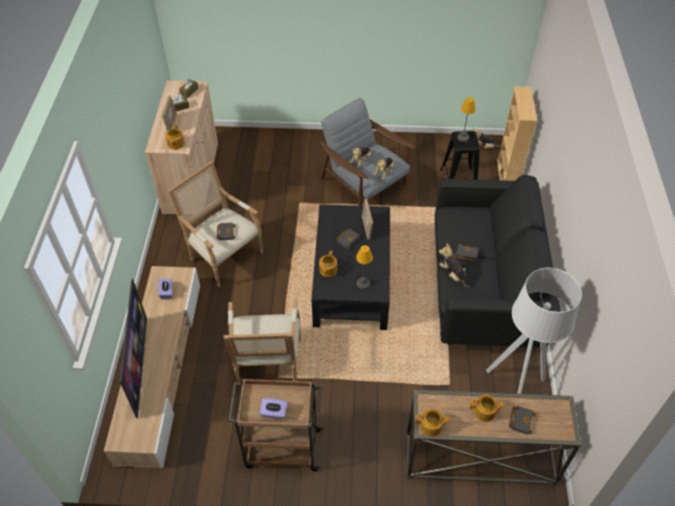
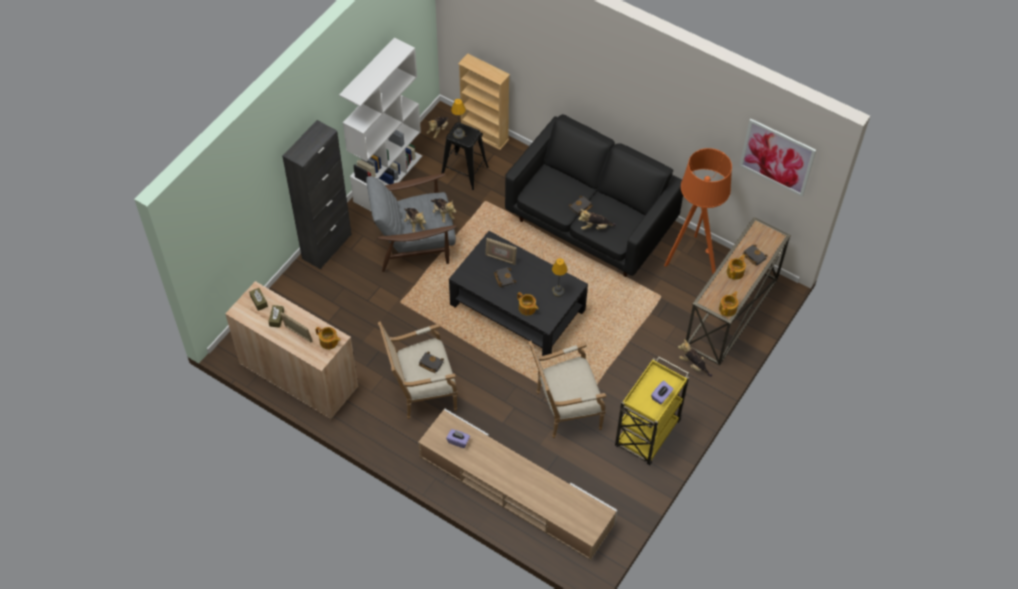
camera: 60 degrees left, 5 degrees up
(140, 366) = (525, 491): television -> none
(267, 365) = (564, 410): armchair -> armchair turned 135 degrees clockwise
(281, 449) = (647, 435): brown cart -> yellow cart
(318, 139) = (327, 246): none -> black cabinet
(390, 452) = (693, 365): none -> plush toy
(410, 141) = (388, 178): none -> white bookcase
(514, 390) = (692, 258): grey floor lamp -> orange floor lamp
(617, 341) = (777, 157): none -> picture

